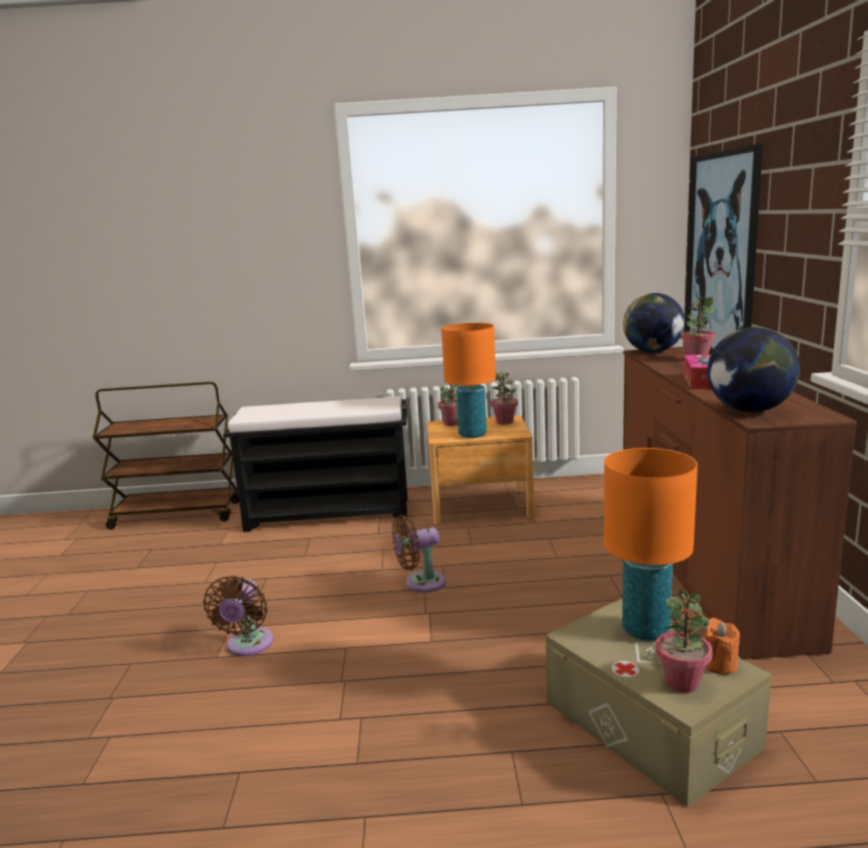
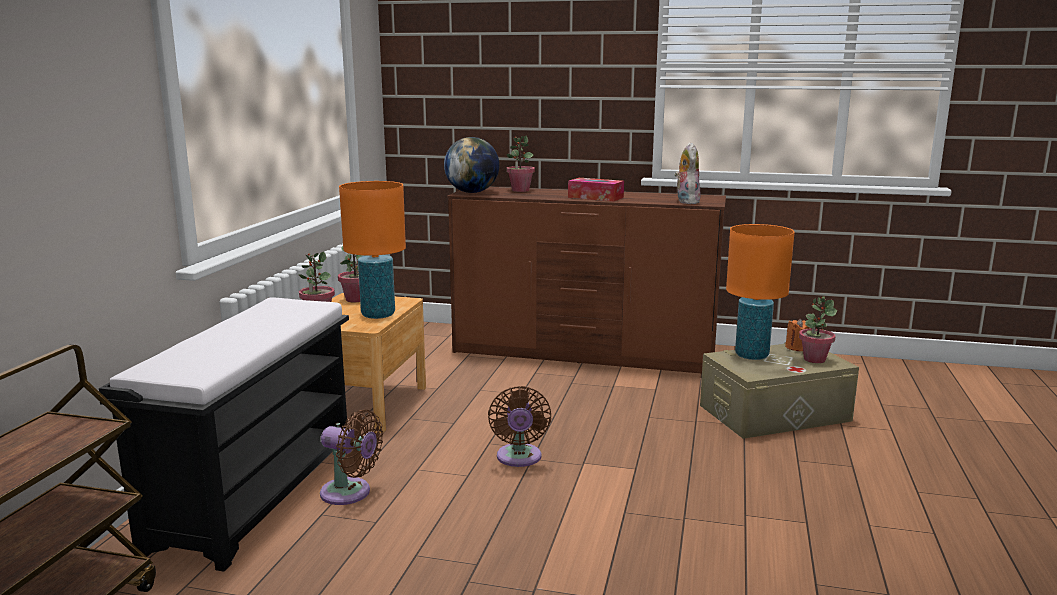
camera: 75 degrees left, 0 degrees up
(247, 646) = (589, 574): brown fan -> brown fan (350, 493)
(721, 256) = (465, 104): picture -> none
(749, 410) = (686, 201): globe -> plush toy

